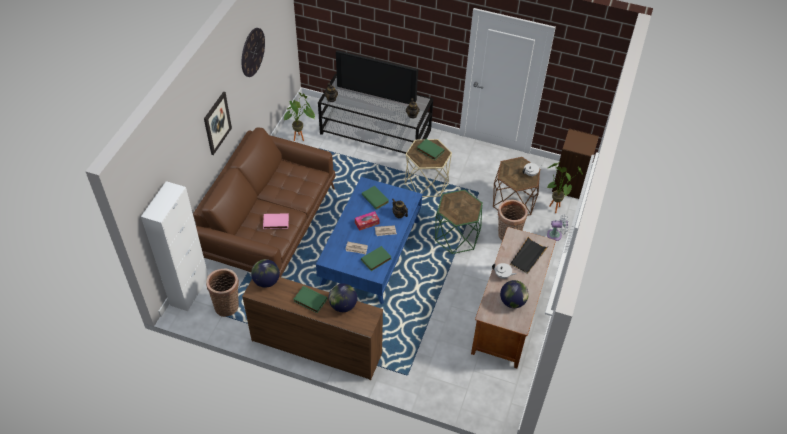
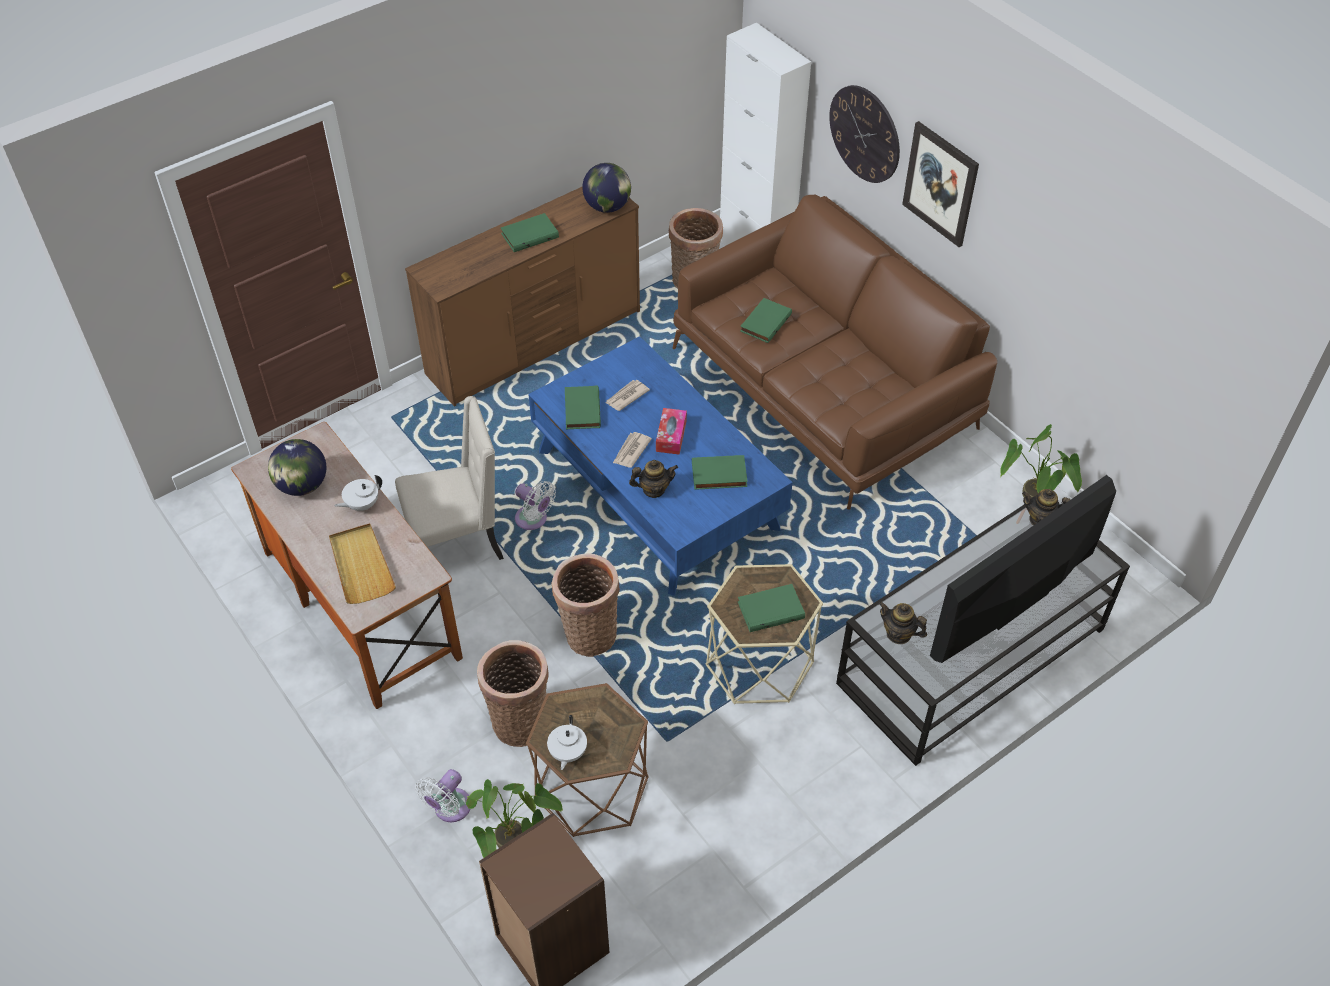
camera: 125 degrees right, 0 degrees up
(252, 52) = (1083, 241): wall clock -> wall clock (865, 134)
(275, 223) = (764, 322): pink book -> green book
(343, 305) = (486, 263): globe -> none
(420, 283) = (533, 520): none -> white fan
(452, 302) = (457, 543): none -> beige chair
(456, 236) = (588, 633): green side table -> basket
(528, 256) = (361, 565): black tray -> beige tray

